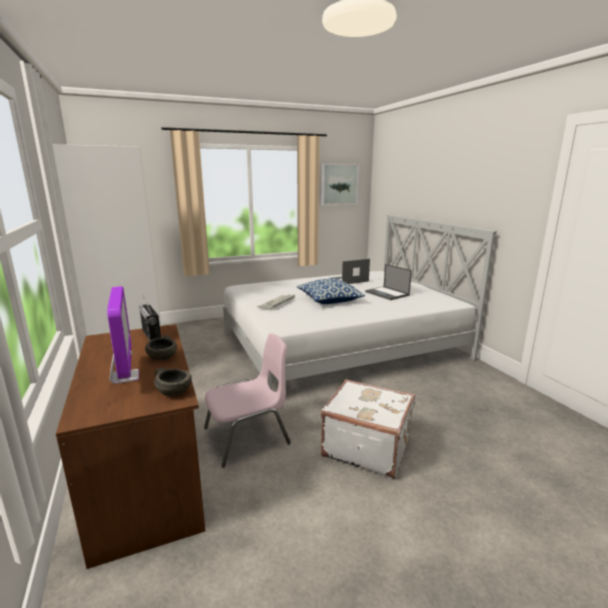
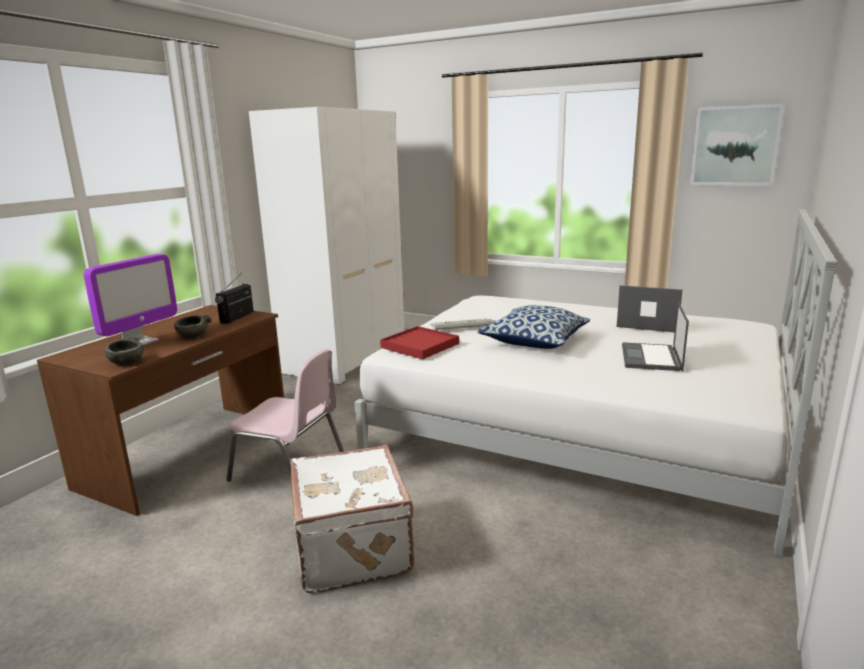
camera: 50 degrees right, 0 degrees up
(284, 319) = (420, 345): none -> red tray

